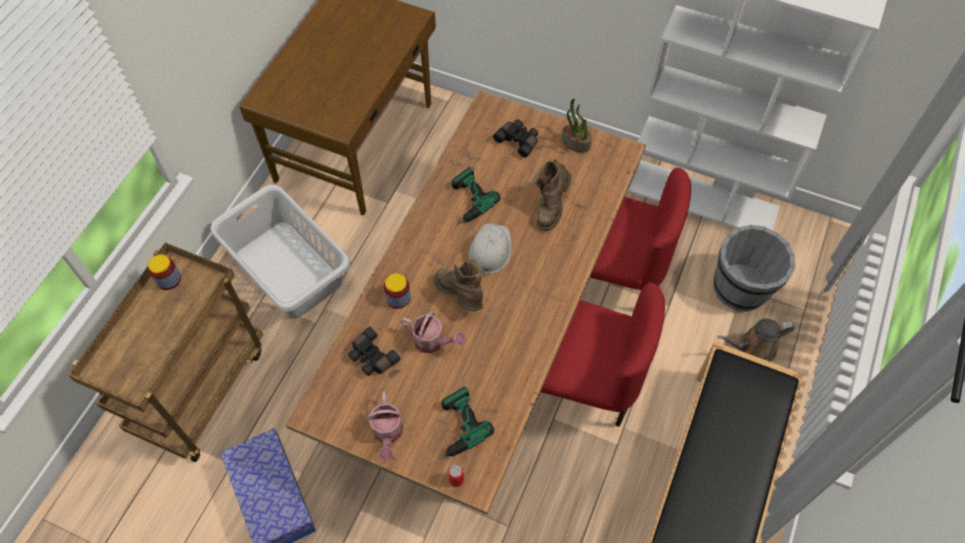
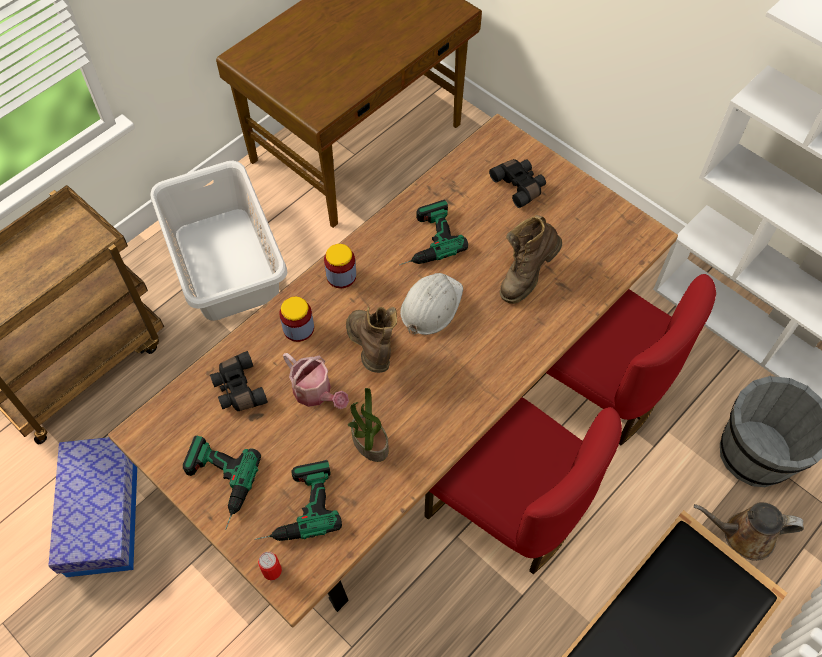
camera: 20 degrees right, 0 degrees up
(168, 279) = (55, 227): jar -> jar (341, 276)
(387, 433) = (216, 486): watering can -> power drill
(575, 143) = (588, 209): potted plant -> potted plant (369, 443)

